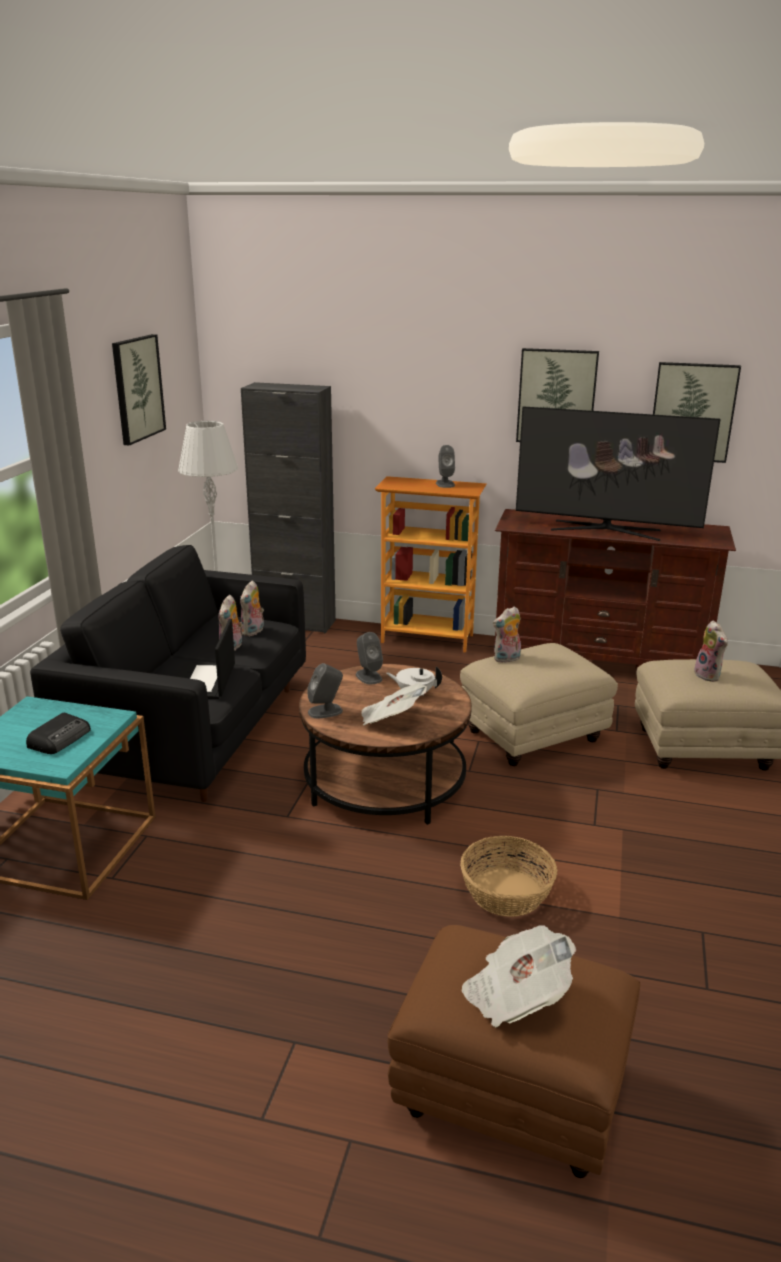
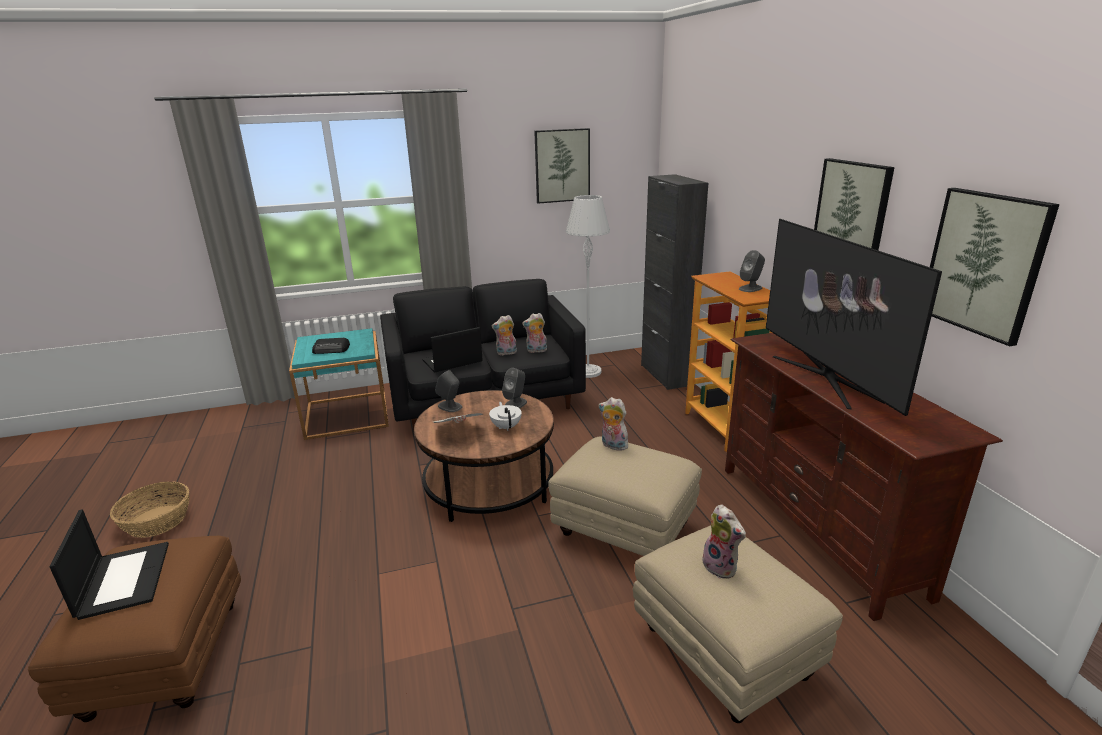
camera: 60 degrees right, 0 degrees up
(505, 892) = (385, 586): basket -> basket (157, 521)
(515, 996) = (123, 579): newspaper -> laptop
(709, 675) = (722, 567): plush toy -> plush toy turned 75 degrees counterclockwise

